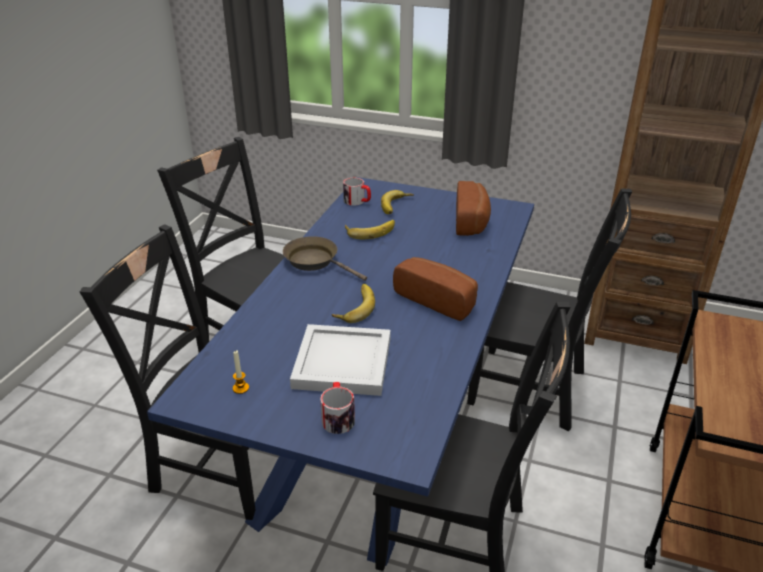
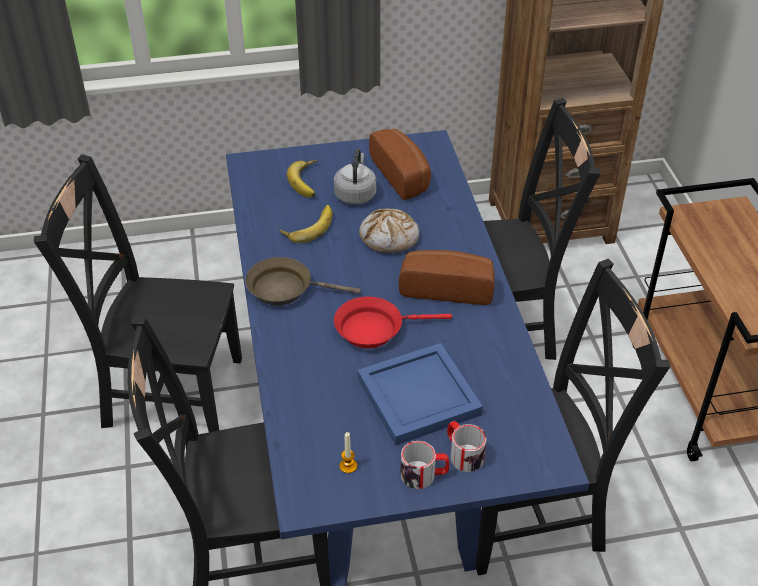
camera: 30 degrees left, 10 degrees up
(341, 362) = (416, 396): white tray -> blue tray
(354, 306) = (374, 329): banana -> red frying pan
(357, 201) = (259, 190): mug -> mug (424, 475)
(423, 254) = (389, 237): none -> bread
(424, 222) = (355, 194): none -> grey kettle

